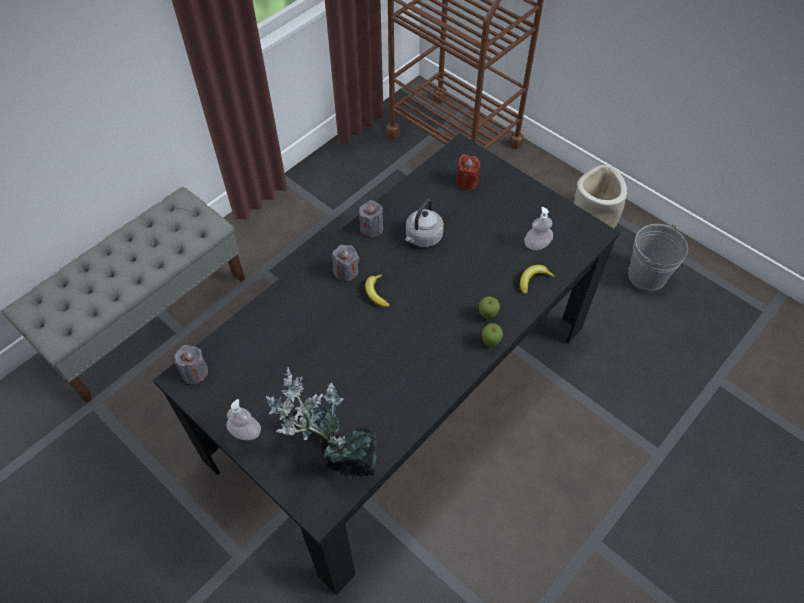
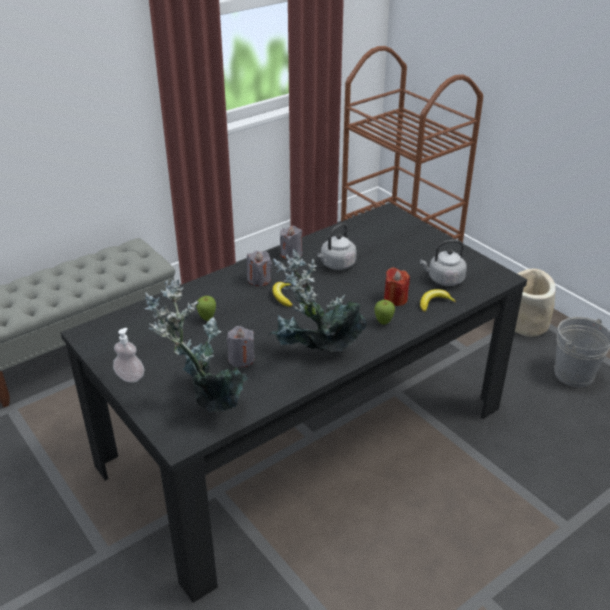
camera: 10 degrees right, 20 degrees down
(195, 372) = (99, 331): grey candle -> grey candle (241, 359)
(427, 372) = (314, 355): none -> potted plant
(467, 182) = (388, 233): red candle -> red candle (395, 299)
(490, 343) = (381, 342): apple -> apple (207, 319)
(537, 245) = (444, 280): soap dispenser -> grey kettle

